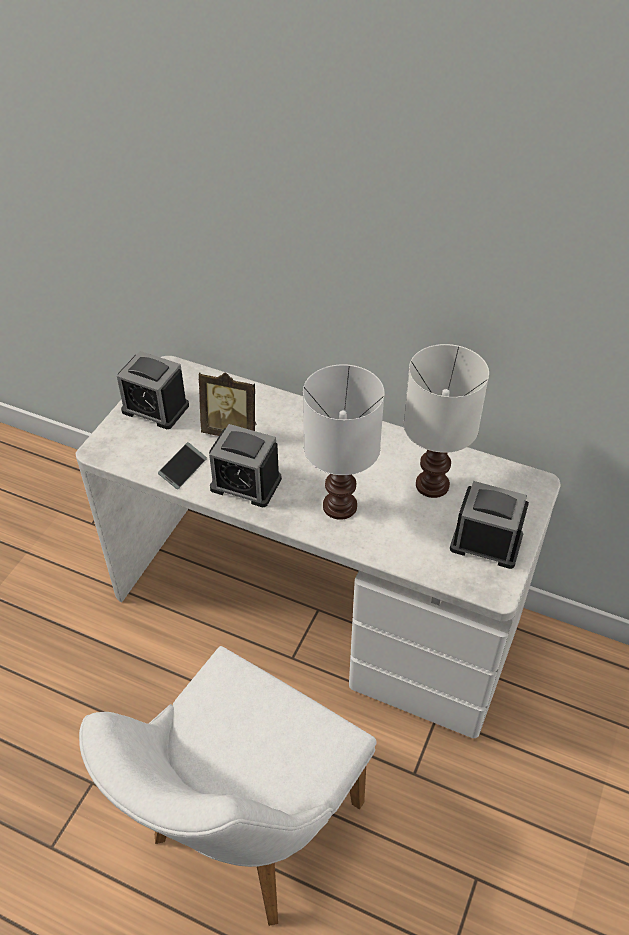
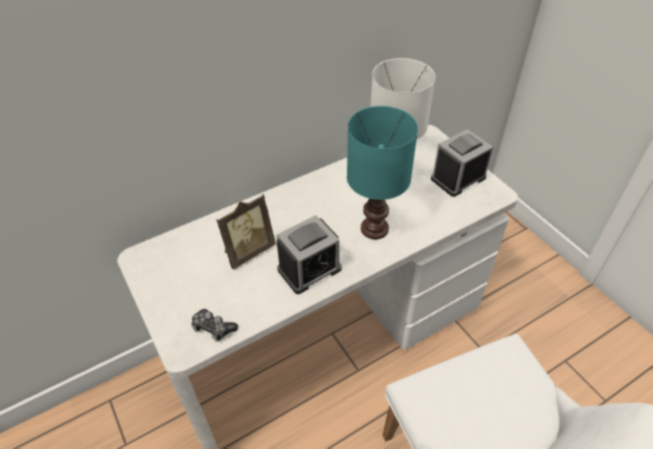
camera: 55 degrees left, 0 degrees up
(132, 456) = (213, 328): none -> game controller
(155, 408) = (174, 287): alarm clock -> none
(183, 469) = (260, 300): phone -> none
(339, 507) = (375, 229): white table lamp -> turquoise table lamp

